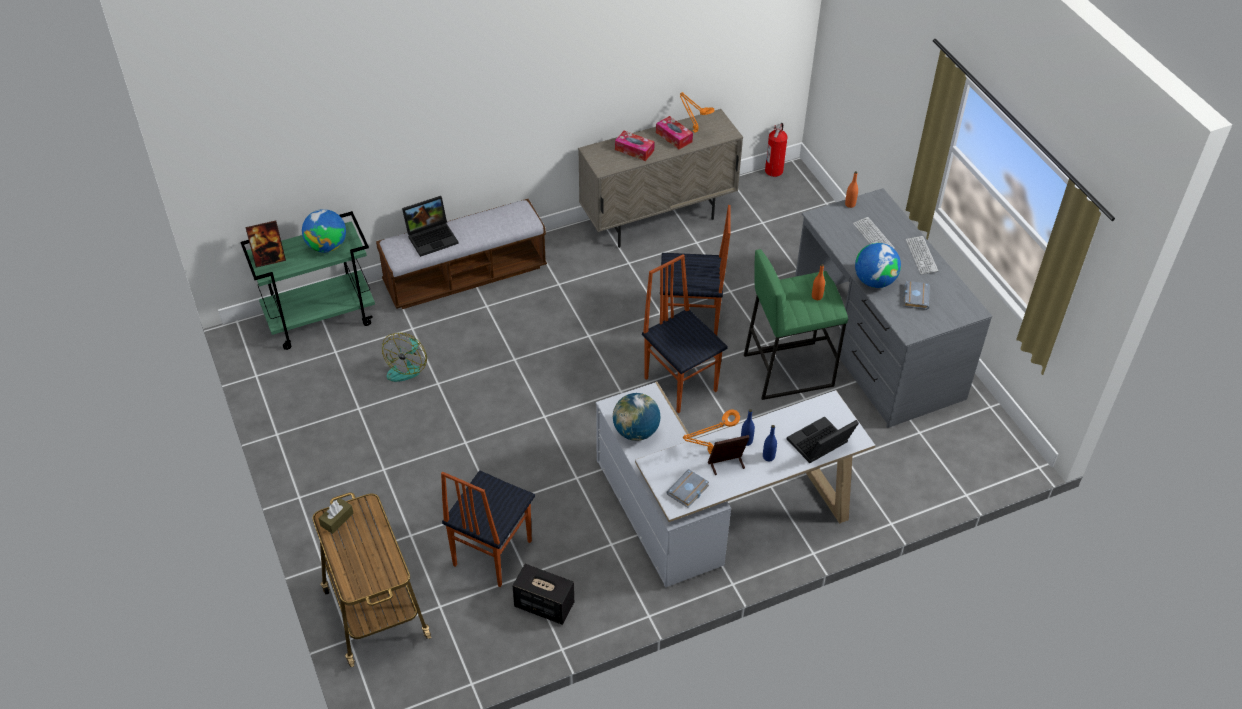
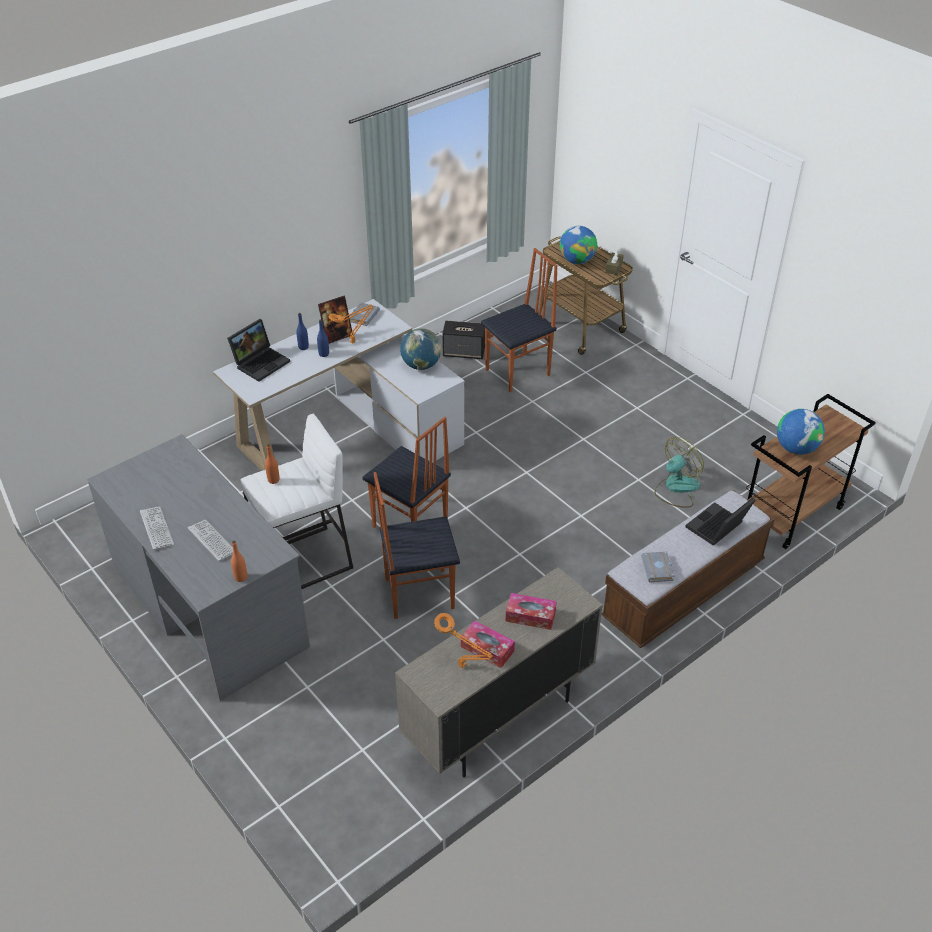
camera: 165 degrees right, 5 degrees down
(269, 259) = (837, 425): picture frame -> none
(321, 318) = (791, 514): green cart -> brown cart
(407, 366) = (676, 488): fan -> fan turned 45 degrees clockwise
(491, 553) = (518, 373): chair -> chair turned 45 degrees clockwise
(774, 171) = (360, 851): fire extinguisher -> none
(788, 369) = (304, 562): green stool -> white stool
(874, 281) = (212, 489): globe -> globe (577, 260)
(914, 296) = (168, 482): grey book -> grey book (658, 569)

